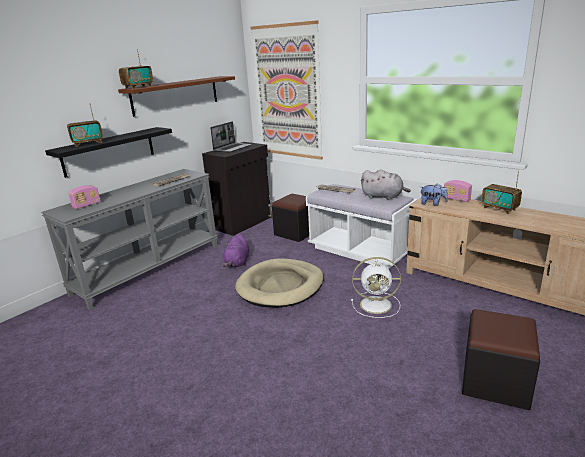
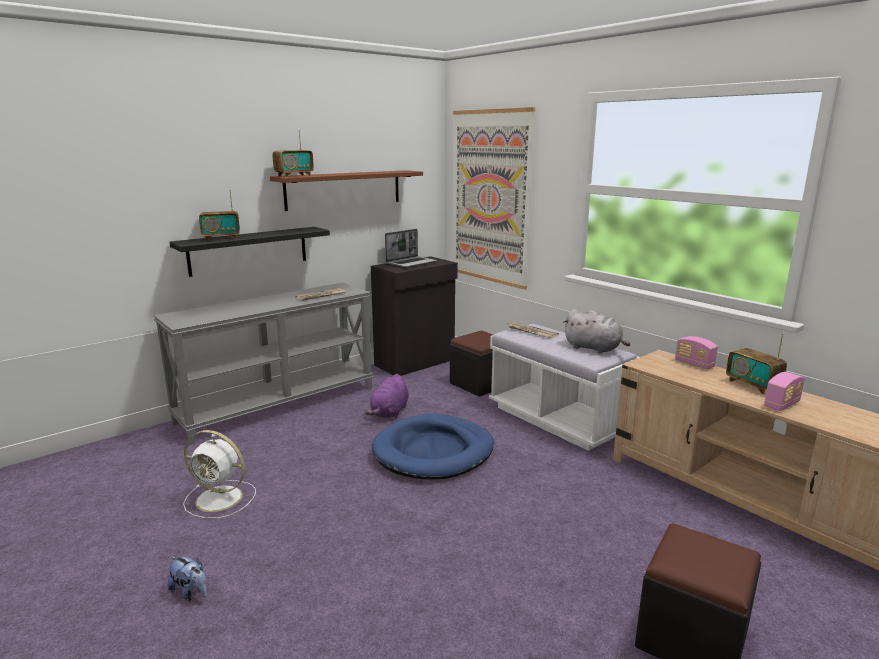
camera: 10 degrees right, 5 degrees down
(86, 205) = (207, 313): radio -> radio (781, 404)
(280, 286) = (433, 451): beige dog bed -> blue dog bed
(377, 305) = (556, 497): white fan -> white fan (221, 499)
(432, 204) = (656, 366): plush toy -> plush toy (191, 592)

